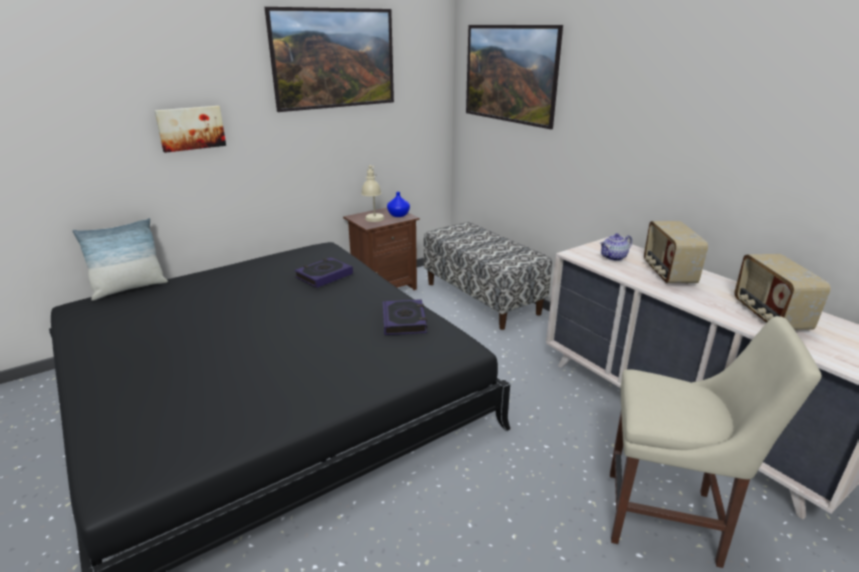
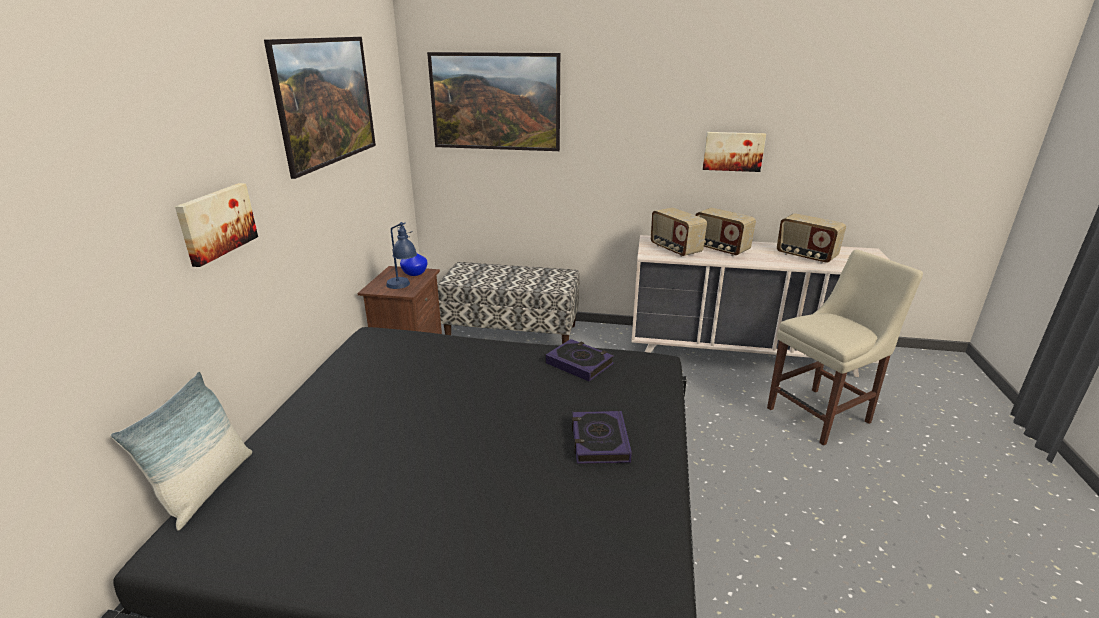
camera: 45 degrees left, 0 degrees up
(324, 276) = (435, 359): book -> book (599, 441)
(374, 221) = (404, 287): beige table lamp -> blue table lamp
(614, 258) = (675, 249): teapot -> radio
(726, 155) = (733, 151): none -> picture

